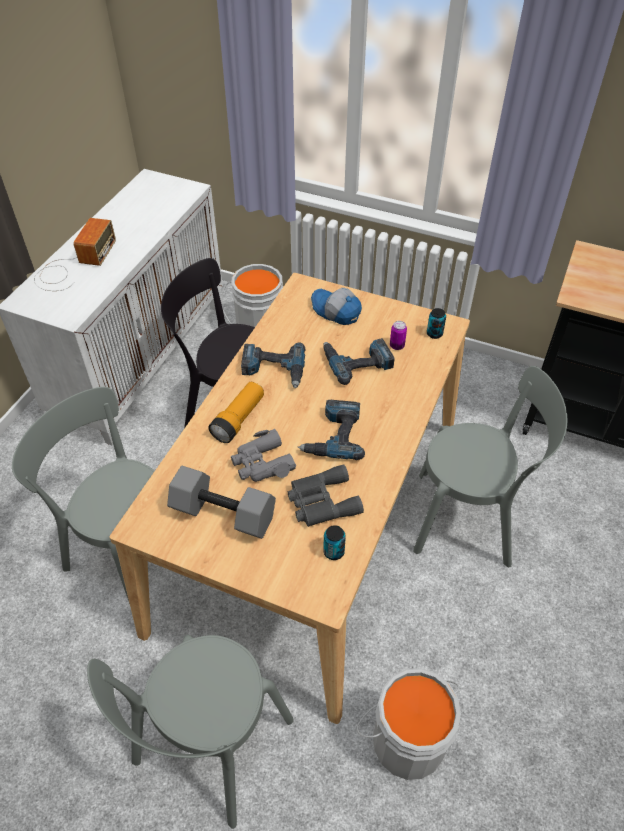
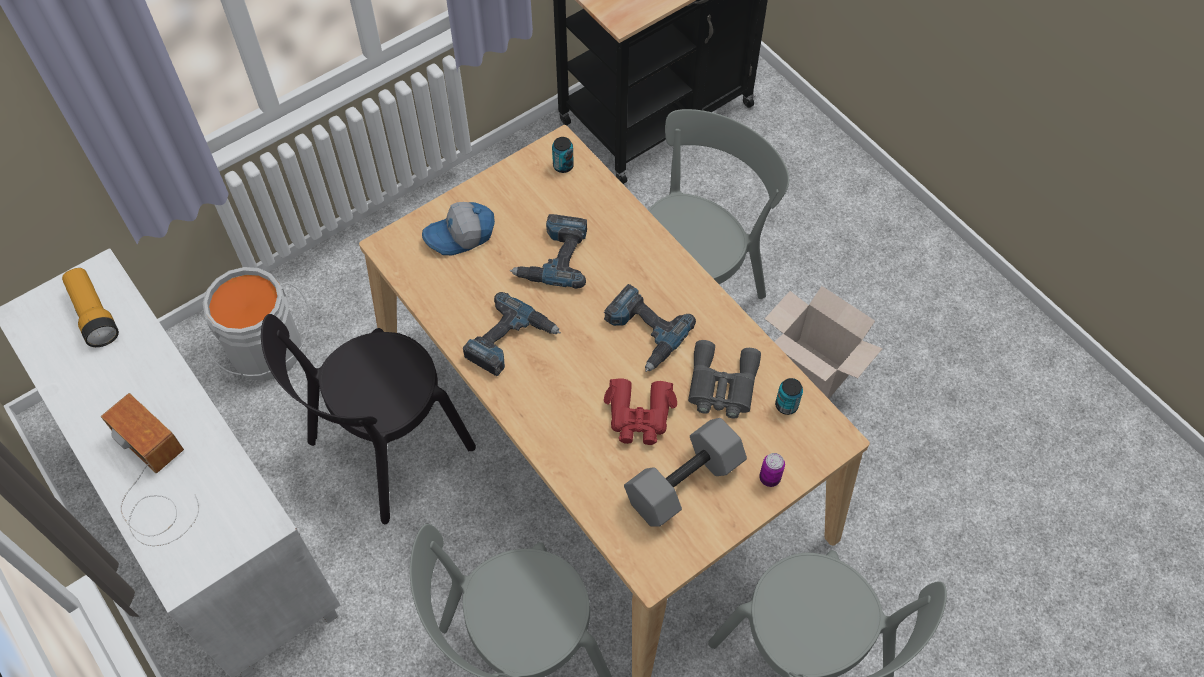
camera: 60 degrees left, 10 degrees up
(239, 419) = (562, 410): flashlight -> flashlight (94, 315)
(262, 463) = (639, 416): grey binoculars -> red binoculars
(397, 346) = (556, 208): can -> can (769, 478)
(406, 737) = (883, 486): grey bucket -> none
(469, 629) = (809, 370): none -> cardboard box

